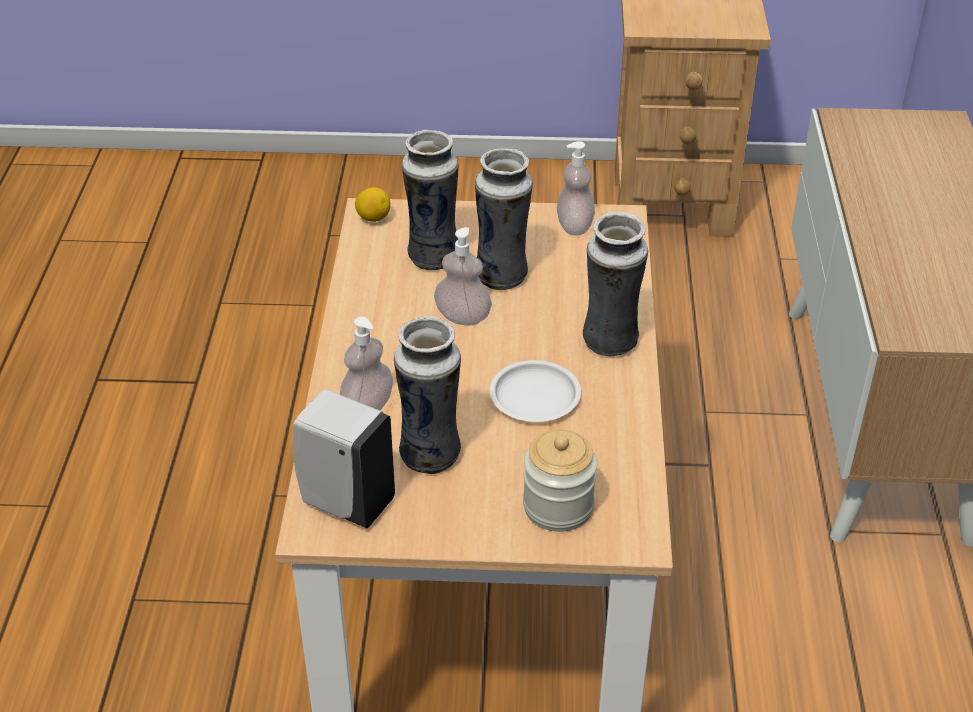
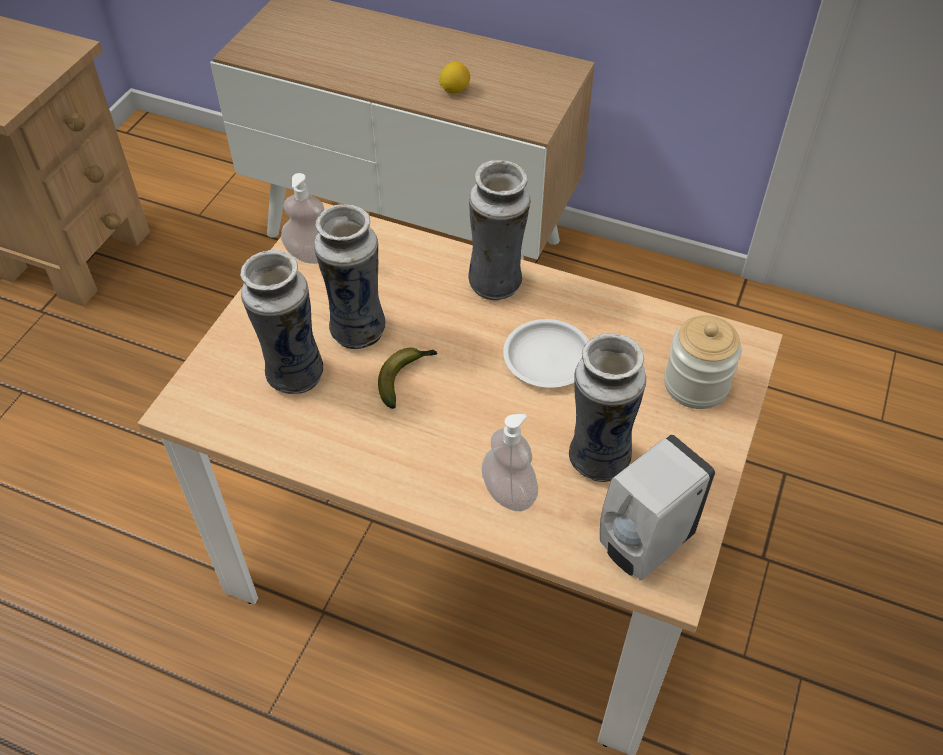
camera: 70 degrees left, 10 degrees up
(373, 218) = (194, 408): lemon -> lemon (454, 90)
(463, 317) = (406, 378): soap dispenser -> banana

